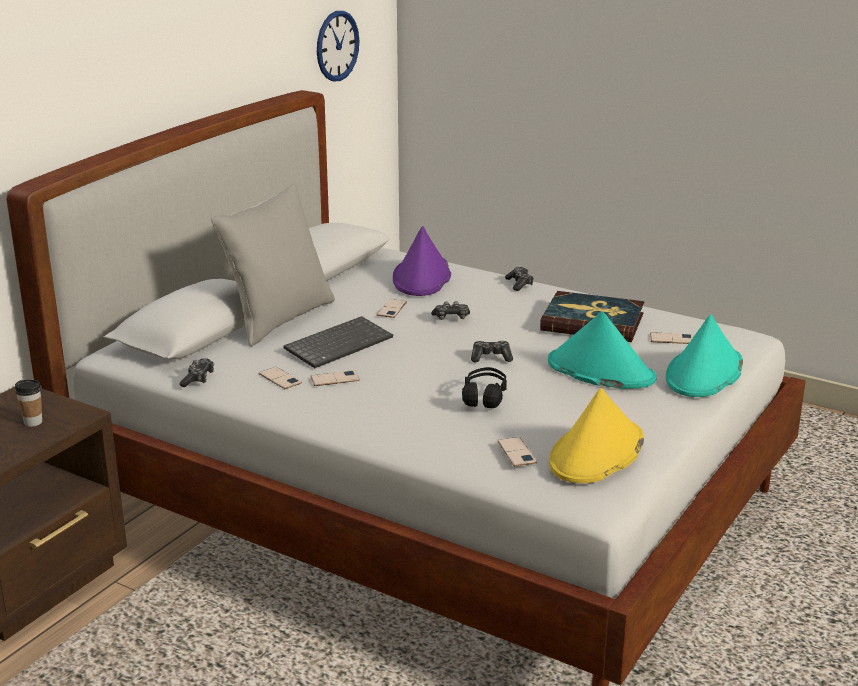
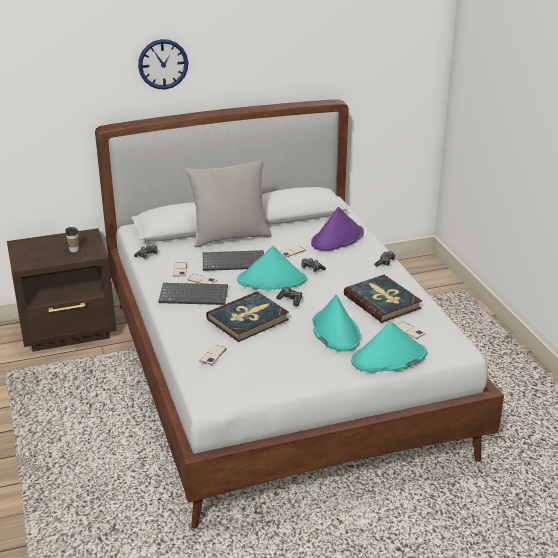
camera: 40 degrees right, 5 degrees up
(337, 46) = (382, 74): wall clock -> wall clock (163, 64)
(358, 398) = (194, 295): none -> keyboard
(428, 346) = (272, 280): none -> turquoise hat
(484, 397) = (248, 319): black headphones -> book
(596, 453) = (248, 373): yellow hat -> none

